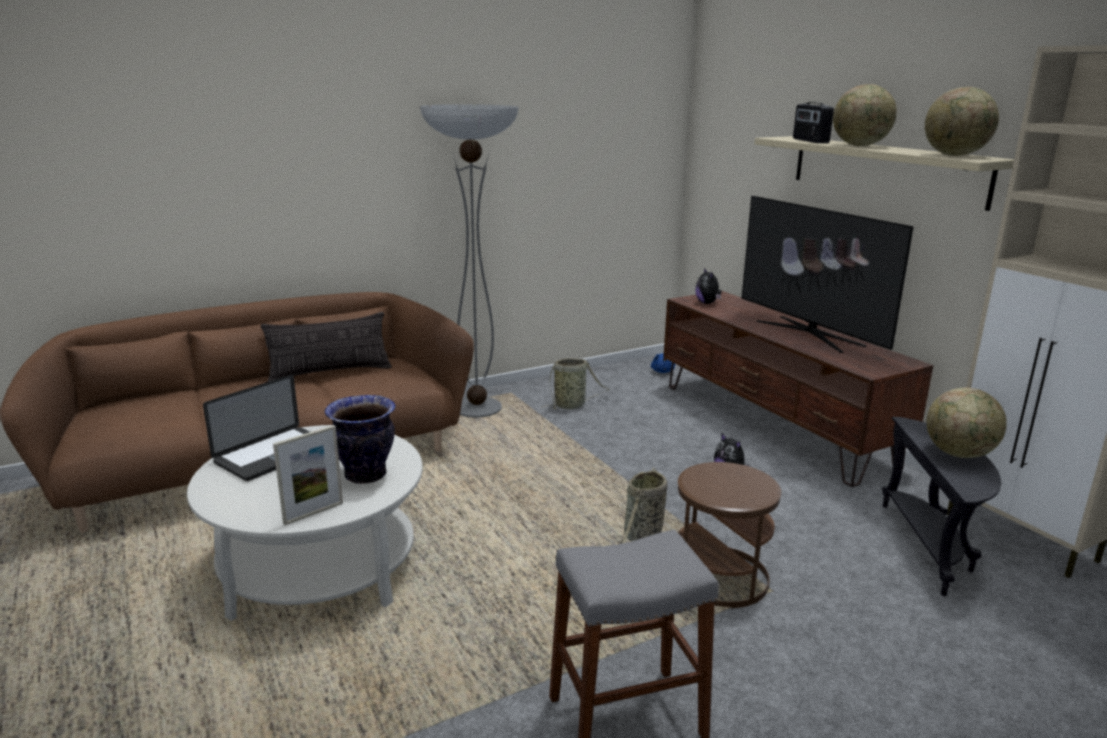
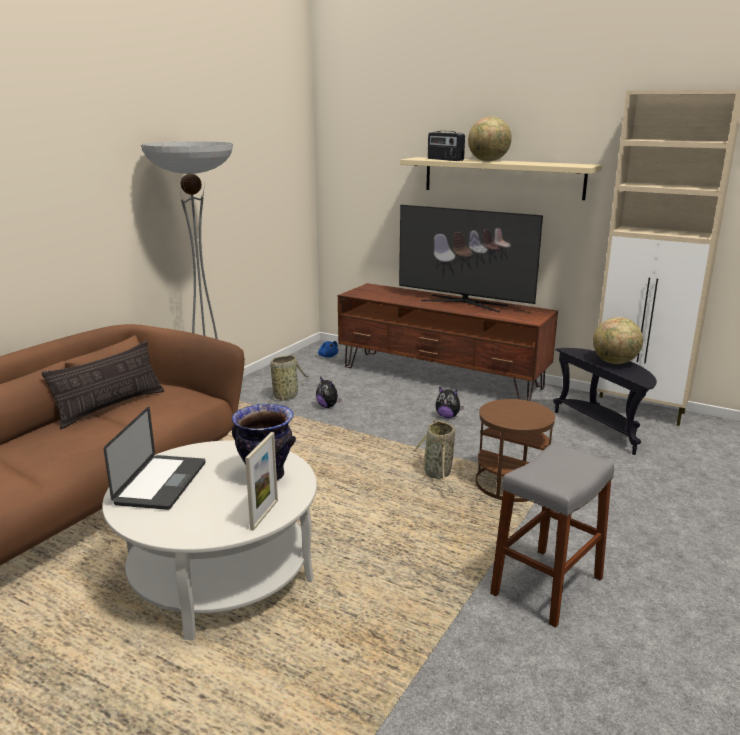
camera: 30 degrees left, 0 degrees up
(707, 303) = (370, 293): plush toy -> plush toy (328, 406)
(955, 155) = (563, 164): globe -> none

